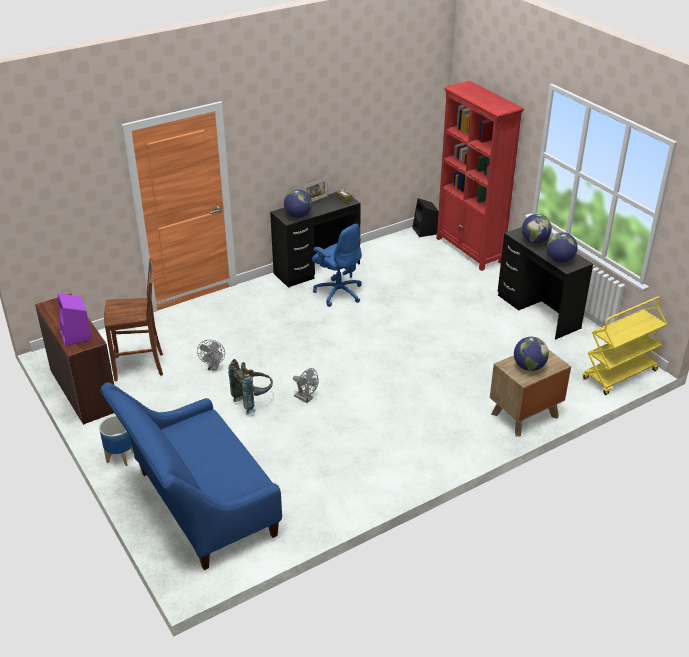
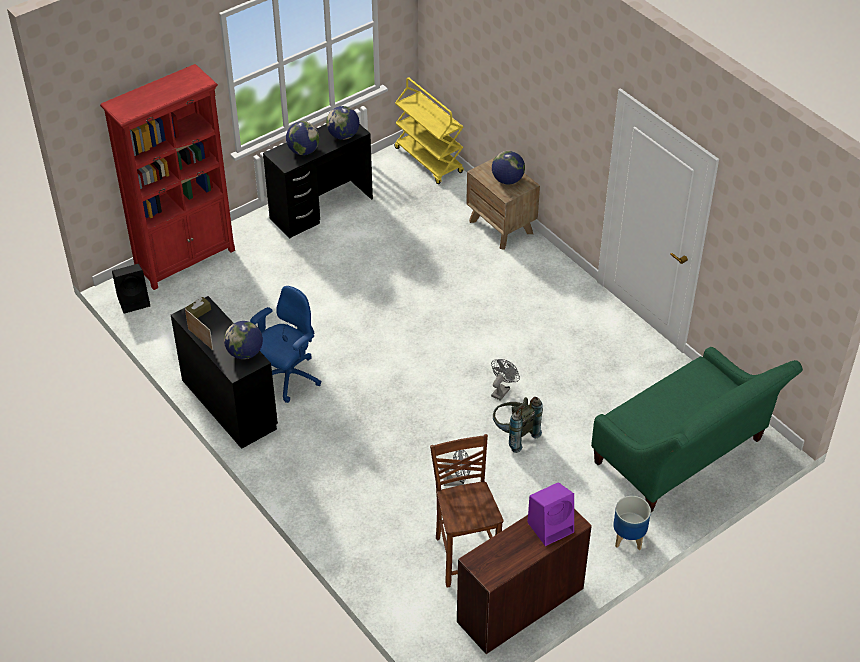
camera: 95 degrees left, 10 degrees up
(198, 507) = (684, 457): blue sofa -> green sofa

